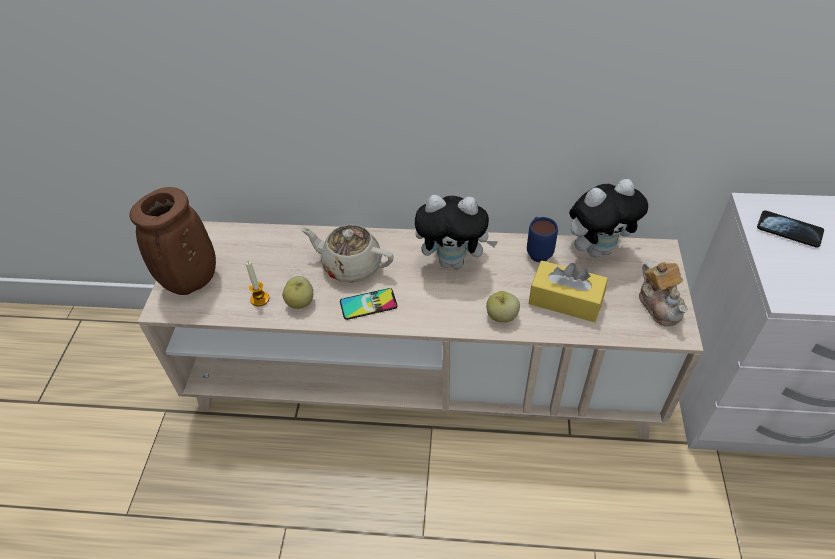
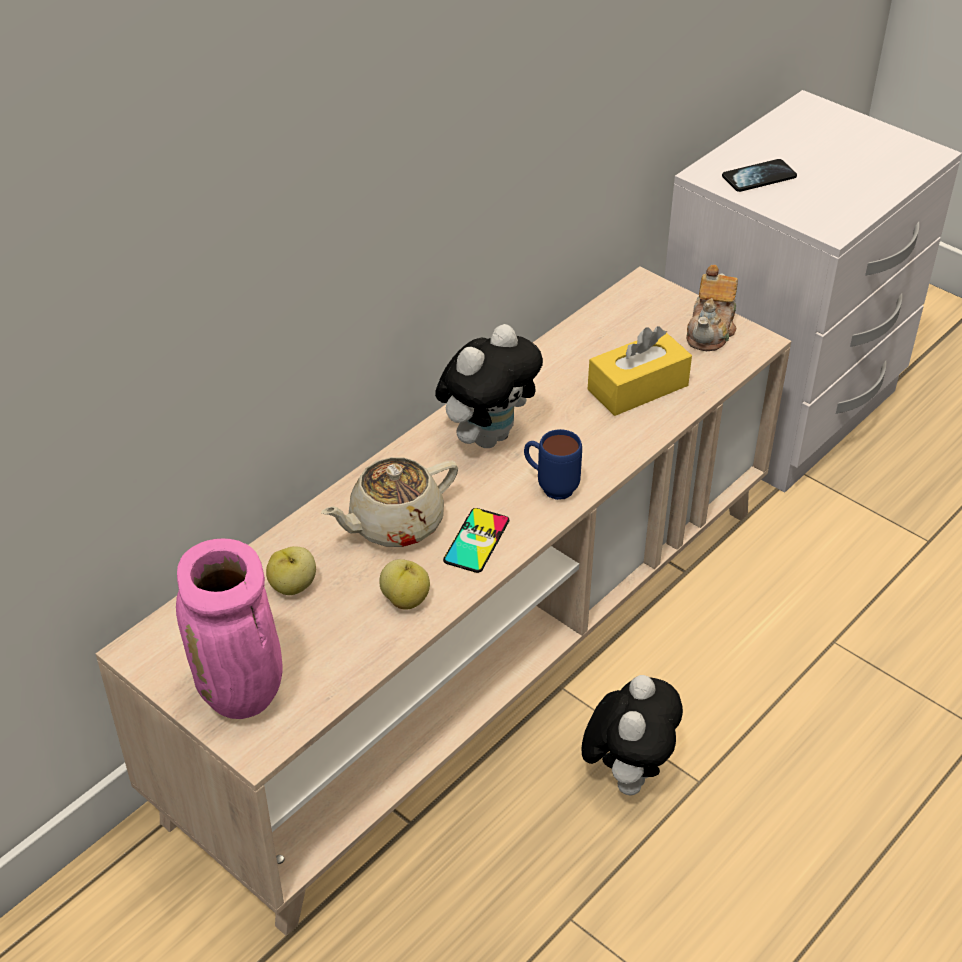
camera: 55 degrees left, 5 degrees down
(191, 282) = (243, 695): brown vase -> pink vase
(260, 299) = (356, 636): candle -> none
(501, 316) = (610, 445): apple -> apple (293, 586)
(538, 251) = (547, 366): blue mug -> blue mug (550, 487)
(597, 249) = (592, 323): plush toy -> plush toy (627, 772)
(660, 305) = (711, 331): teapot -> teapot turned 90 degrees clockwise

